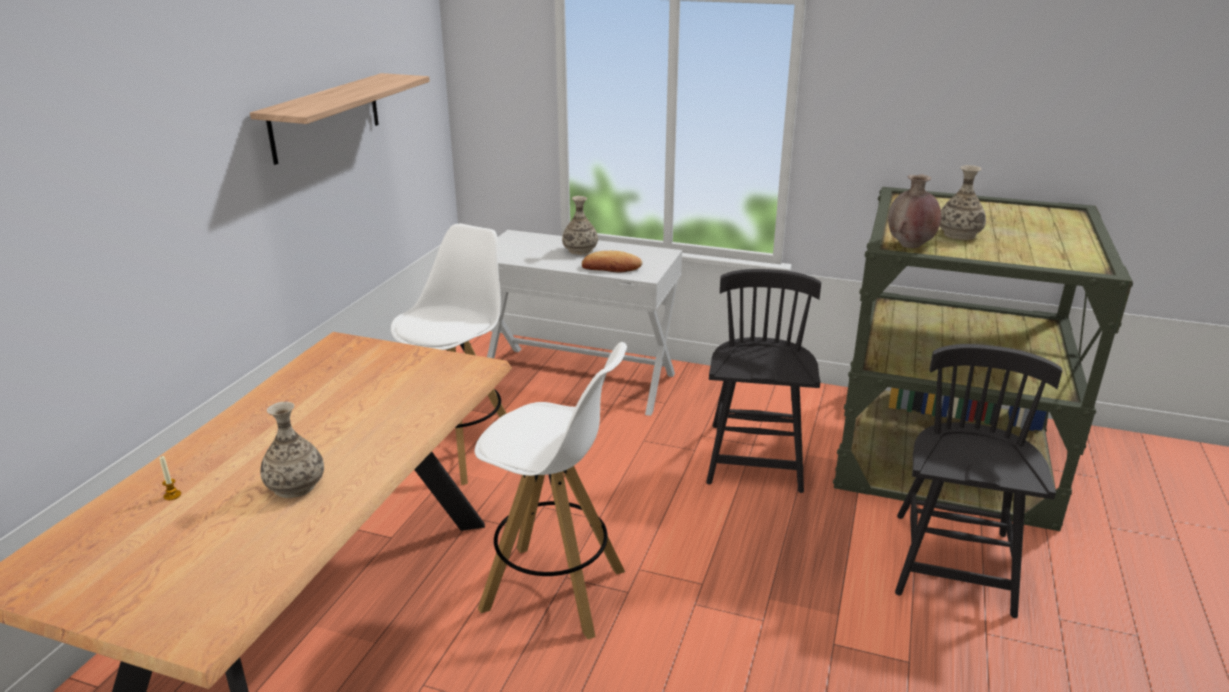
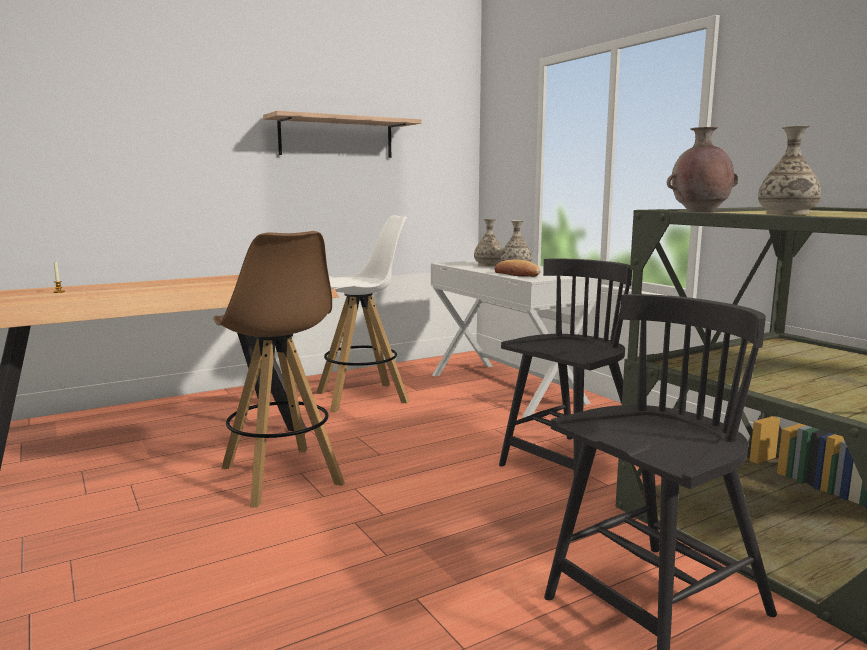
camera: 40 degrees right, 15 degrees down
(295, 485) = (104, 298): vase -> vase (488, 265)
(555, 590) = (282, 476): white stool -> brown stool

